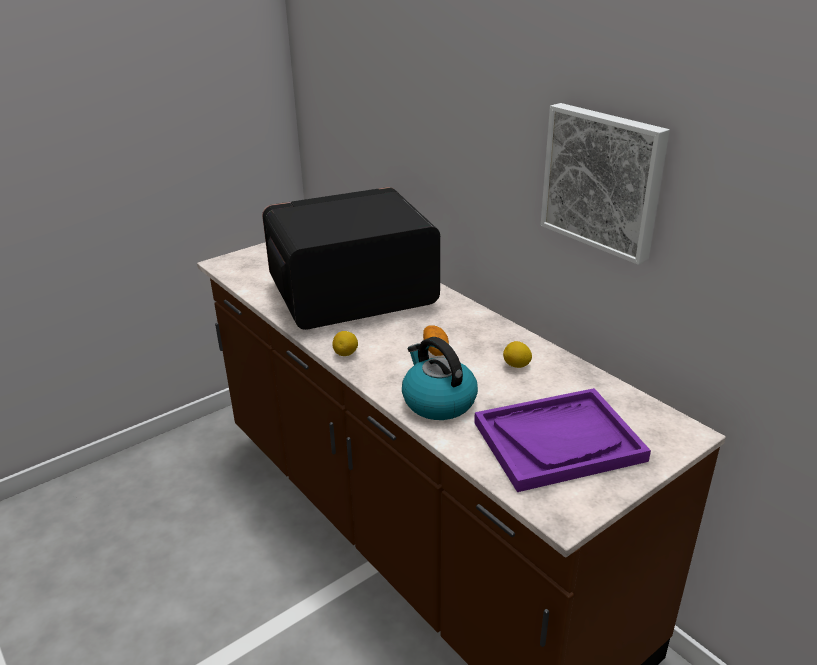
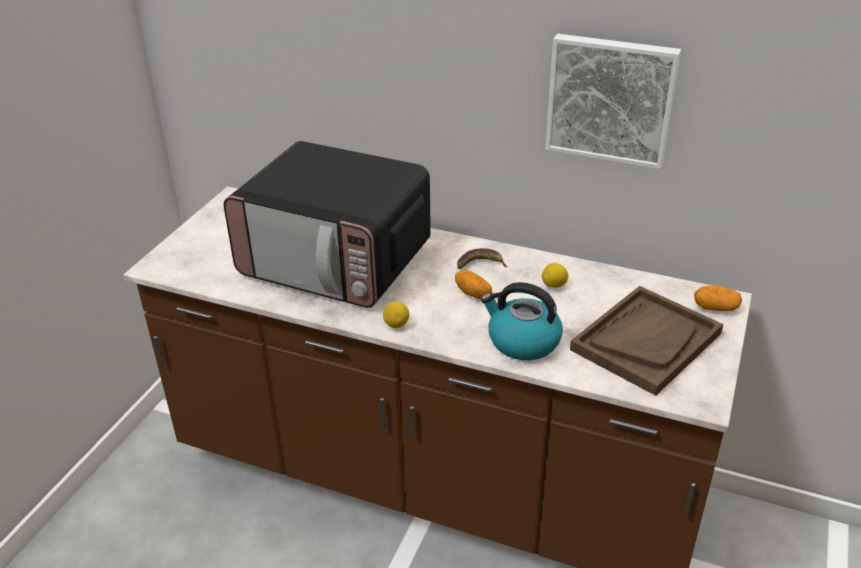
camera: 30 degrees left, 5 degrees up
(351, 295) = (337, 261): microwave -> microwave turned 105 degrees counterclockwise
(466, 329) = (479, 264): none -> banana
(558, 441) = (646, 341): purple tray -> brown tray
(667, 436) = (715, 308): none -> potato

